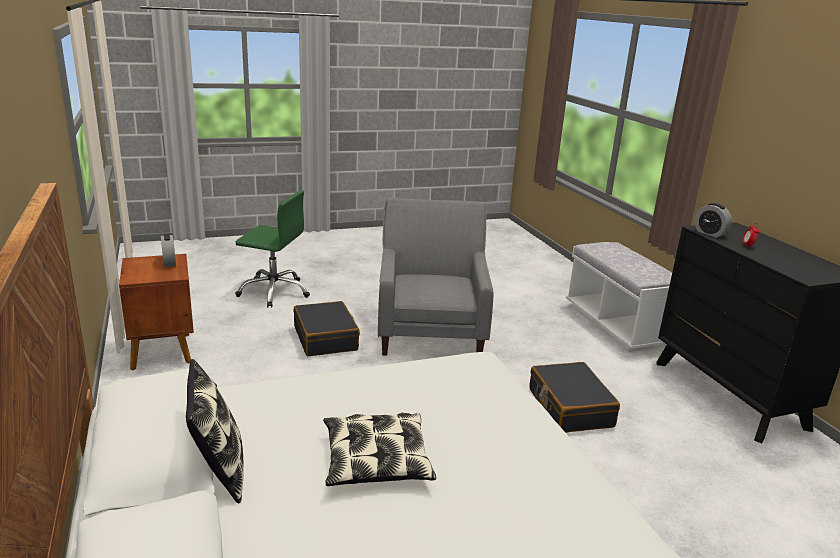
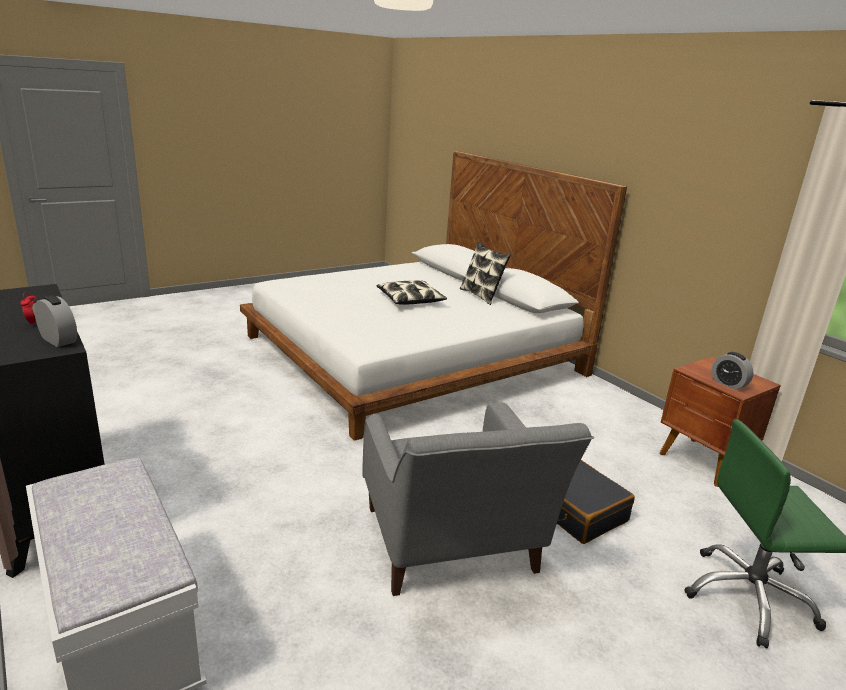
camera: 165 degrees right, 0 degrees up
(569, 408) = (269, 459): black suitcase -> none

